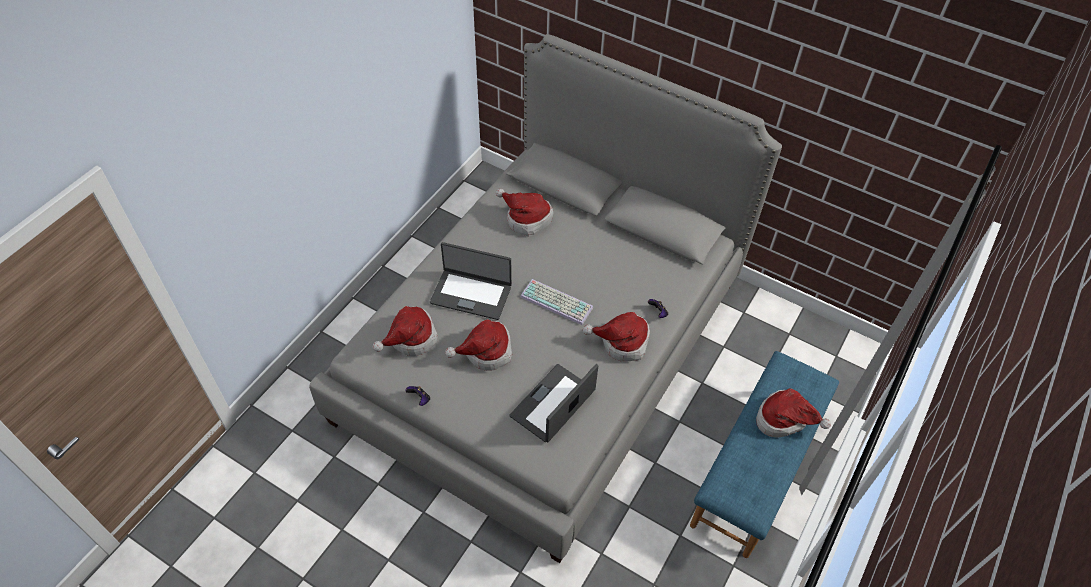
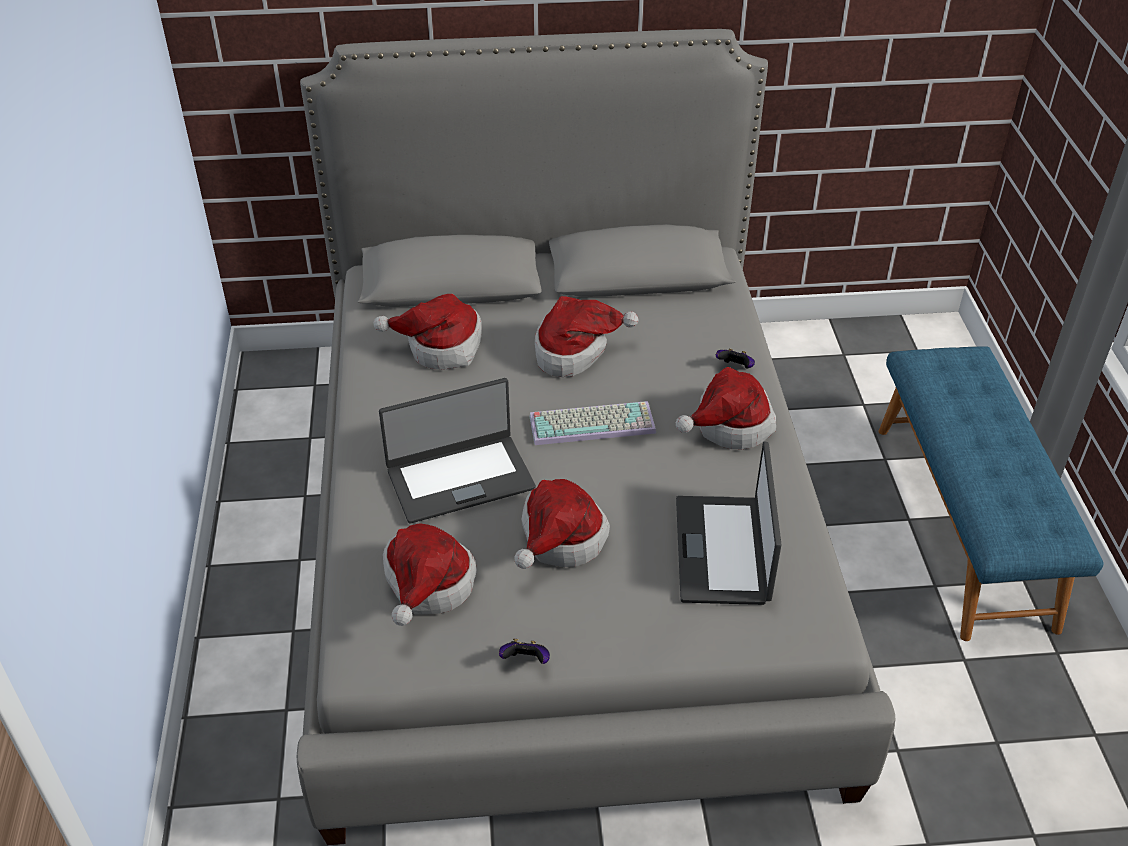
camera: 35 degrees left, 10 degrees down
(784, 419) = (985, 418): hat -> hat (575, 351)

